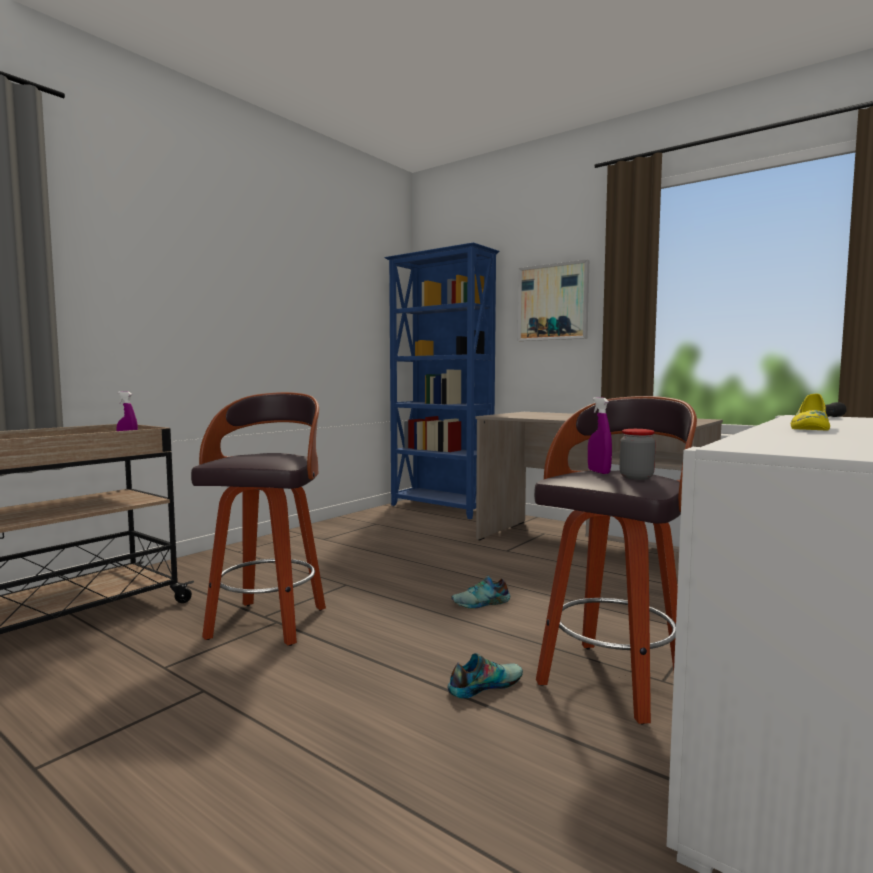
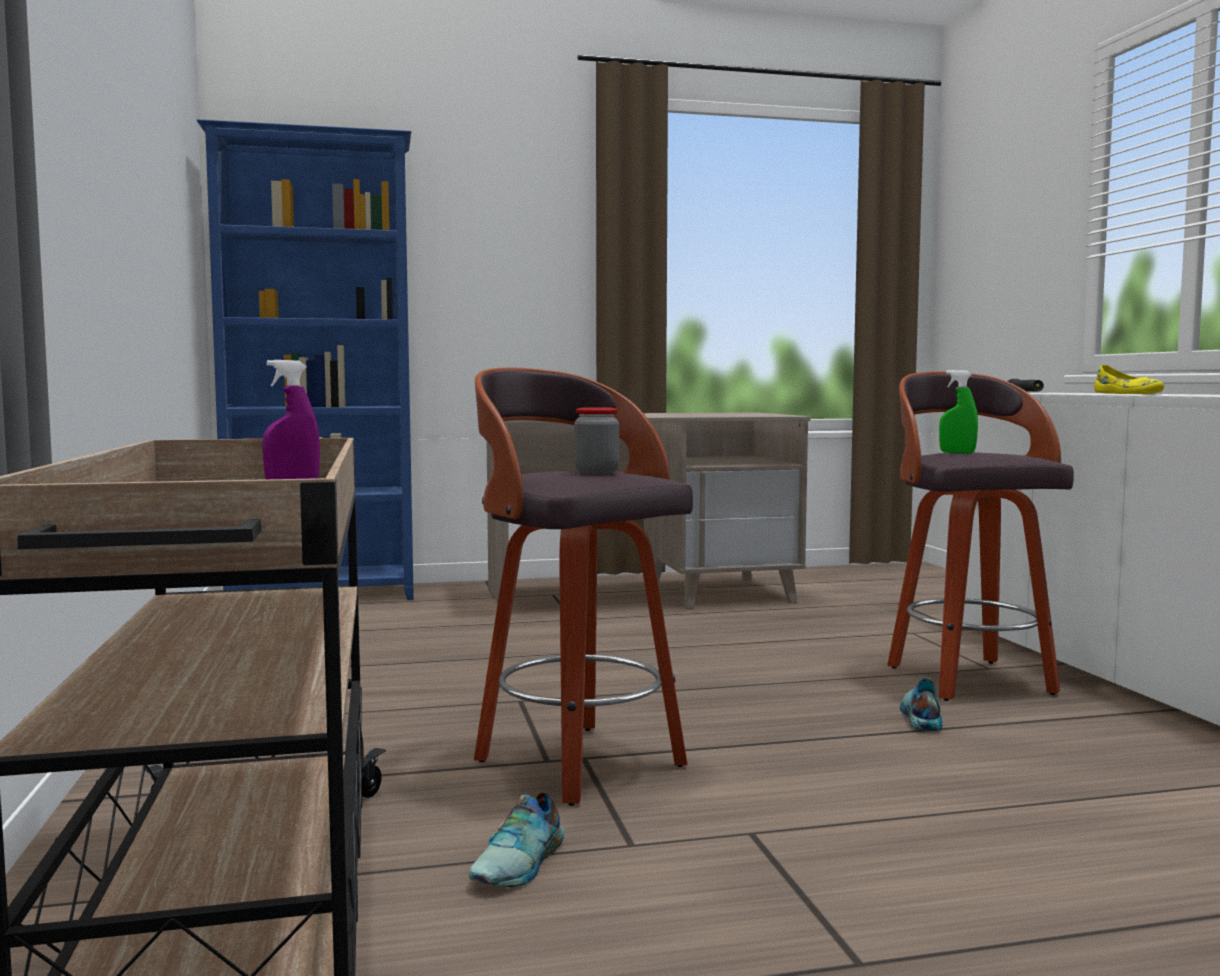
camera: 50 degrees left, 0 degrees up
(481, 603) = (715, 667): shoe -> shoe (522, 863)
(553, 302) = (503, 246): picture -> none
(598, 472) = (957, 453): purple spray bottle -> green spray bottle
(636, 477) = (1002, 453): jar -> jar (596, 473)

